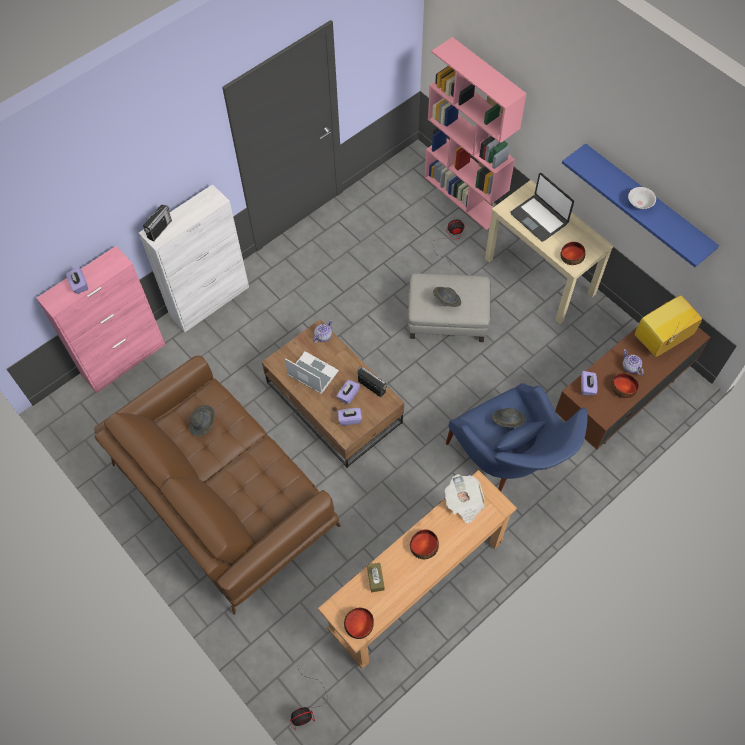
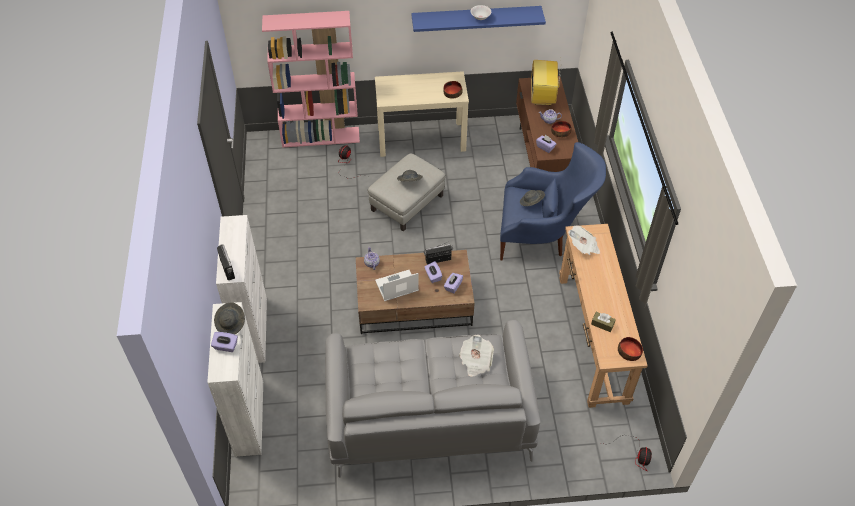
camera: 55 degrees left, 10 degrees down
(124, 360) = (249, 417): pink cabinet -> white cabinet
(203, 424) = (383, 372): grey hat -> grey hat (231, 324)
(222, 493) = (428, 414): brown sofa -> grey sofa
(269, 493) = (476, 361): none -> newspaper
(424, 546) = (598, 285): bowl -> none
(539, 218) = (408, 90): laptop -> none

